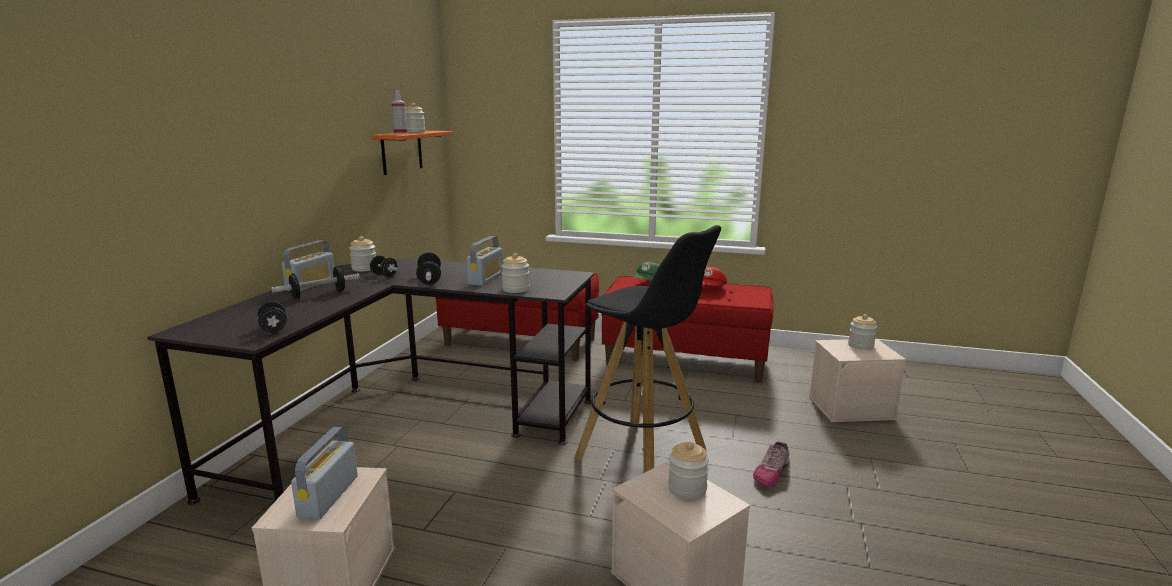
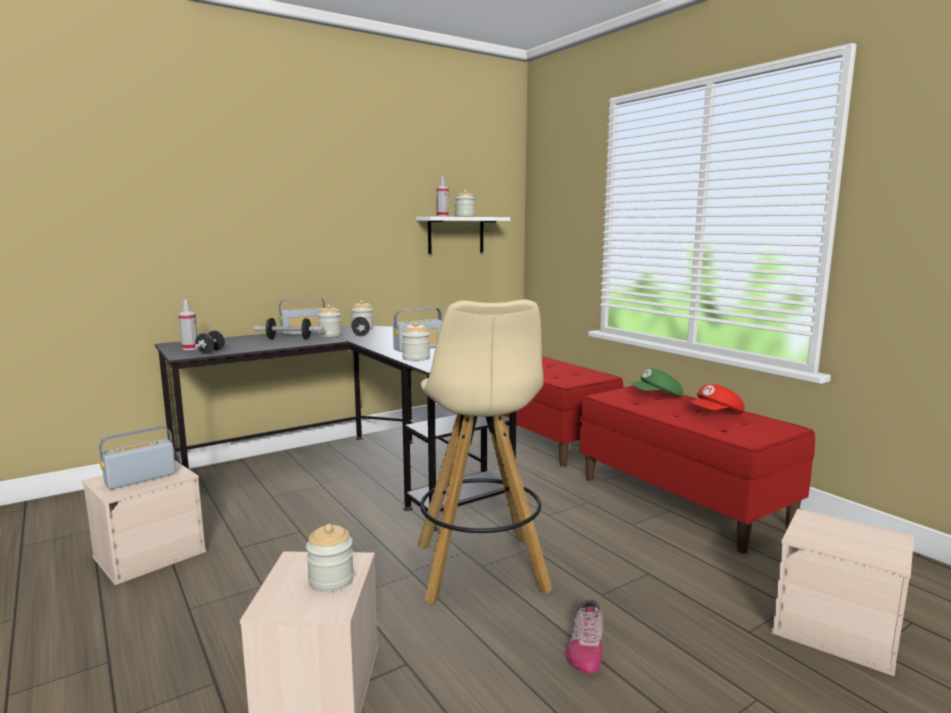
camera: 40 degrees right, 5 degrees down
(230, 331) = (190, 348): none -> spray bottle
(402, 152) = (456, 235): orange shelf -> white shelf
(429, 279) = (380, 342): dumbbell -> none
(643, 456) = (481, 569): black stool -> beige stool
(771, 473) = (585, 647): shoe -> shoe turned 60 degrees counterclockwise
(860, 345) = (860, 535): jar -> jar (329, 335)

